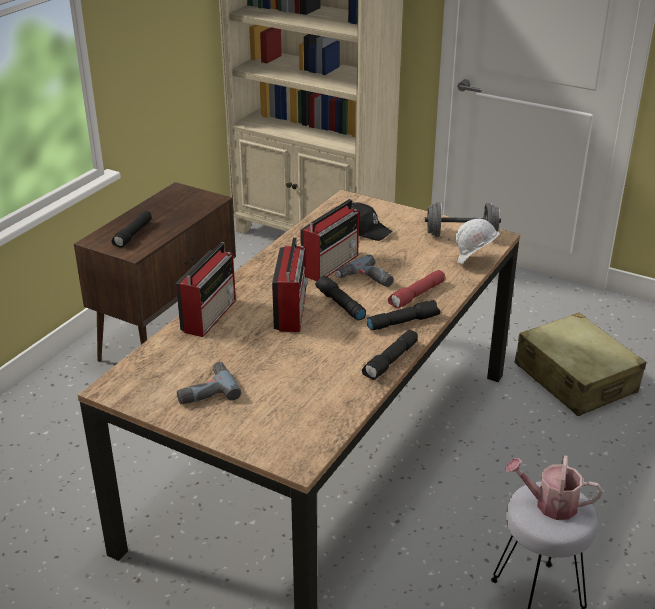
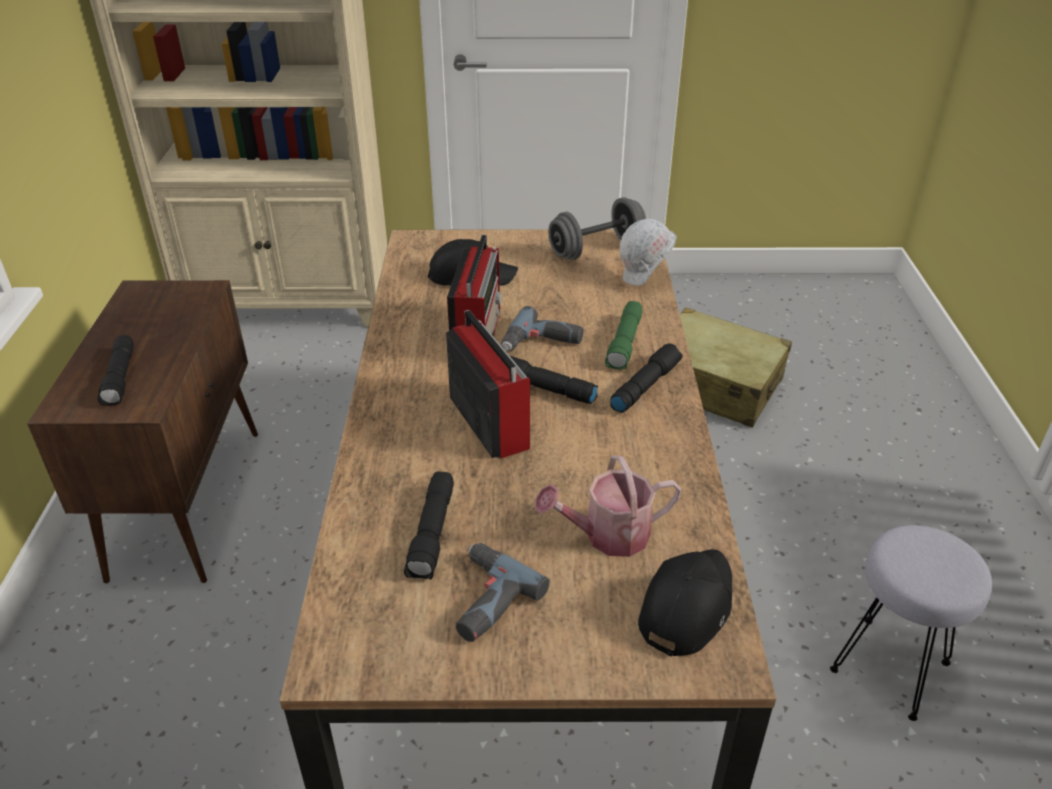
camera: 30 degrees left, 5 degrees up
(210, 315) = (378, 469): radio -> none
(304, 432) = (686, 606): none -> black cap
(391, 361) = (686, 448): black flashlight -> black flashlight (433, 534)
(417, 296) = (625, 344): red flashlight -> green flashlight
(550, 504) = (925, 558): watering can -> watering can (607, 535)

